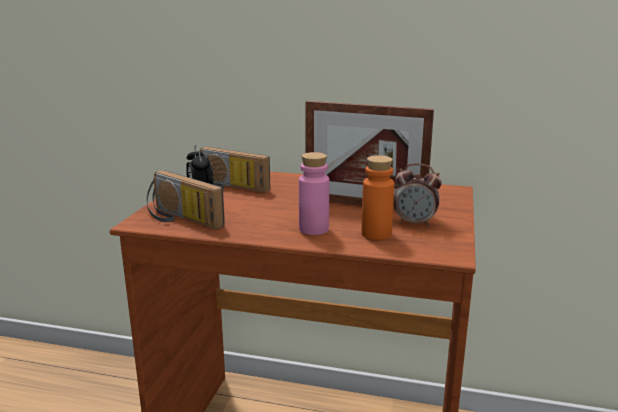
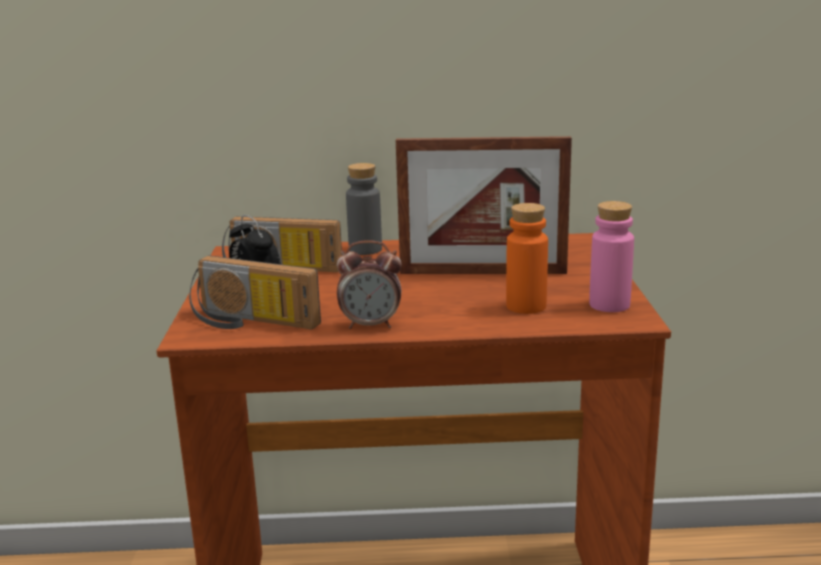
camera: 15 degrees left, 0 degrees up
(295, 179) = (365, 250): none -> grey bottle
(313, 229) = (443, 311): pink bottle -> pink bottle (609, 305)
(415, 223) = (563, 287): alarm clock -> alarm clock (371, 325)

